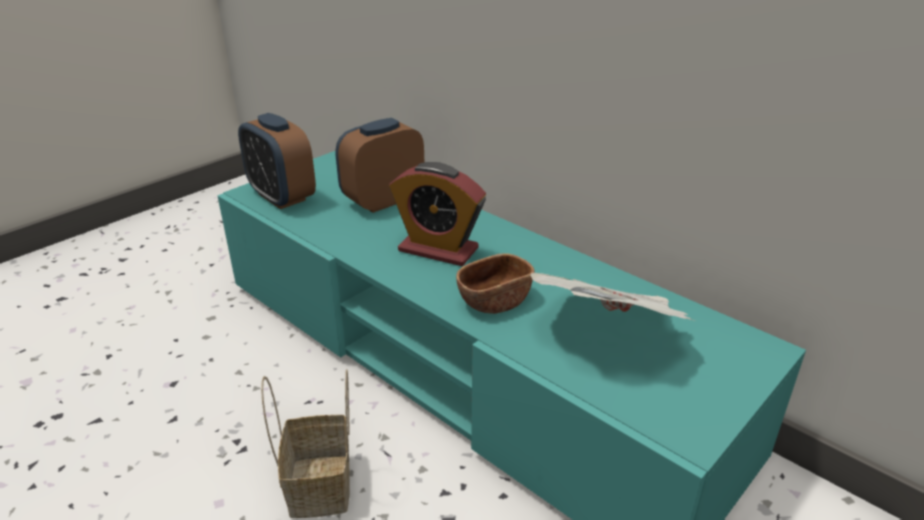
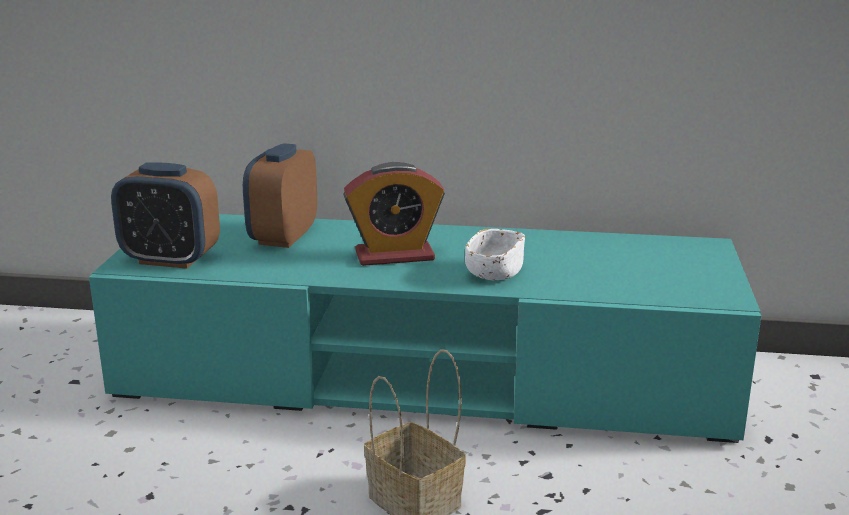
camera: 35 degrees left, 10 degrees down
(494, 301) = (494, 273): brown bowl -> white bowl
(611, 330) = (603, 264): newspaper -> none

